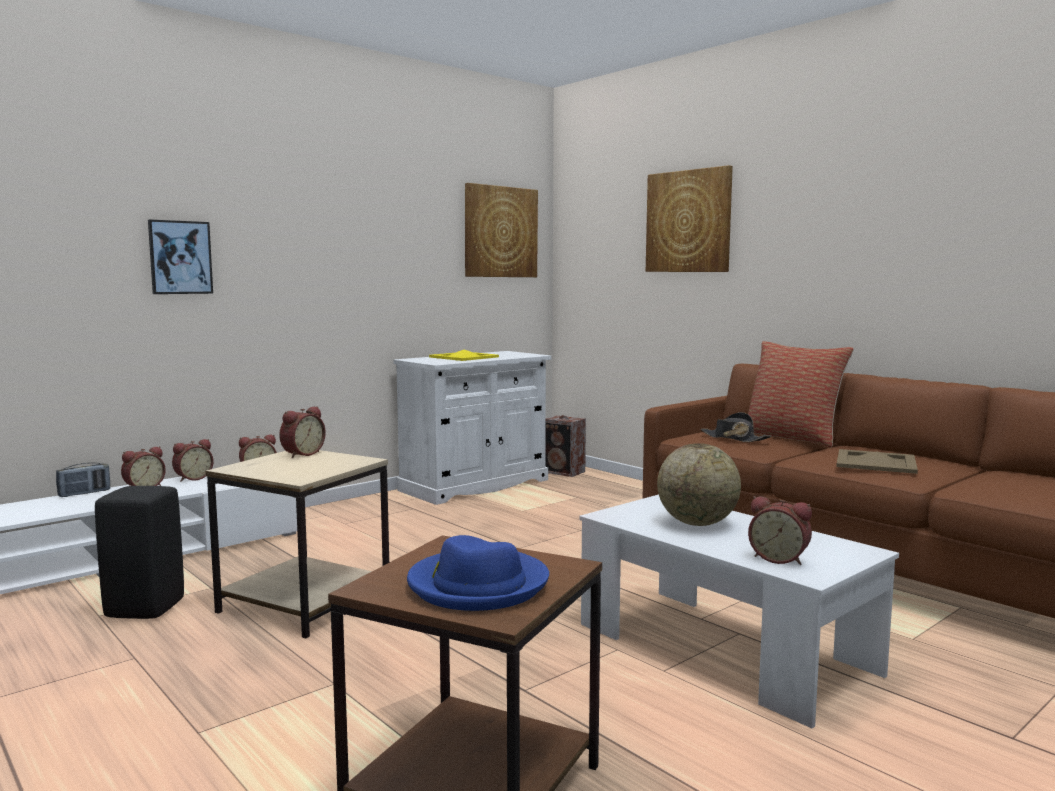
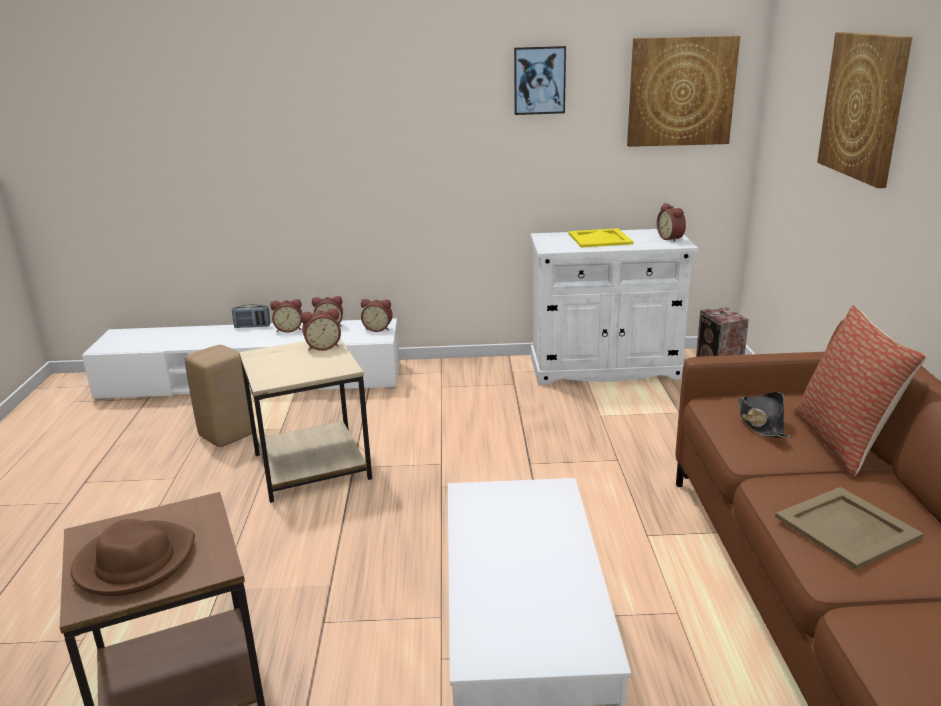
camera: 40 degrees right, 15 degrees up
(144, 609) = (227, 435): black stool -> beige stool
(180, 257) = (322, 139): picture -> picture (539, 80)
(477, 585) = (134, 562): blue hat -> brown hat
(697, 523) = (520, 536): globe -> none
(779, 558) = (496, 620): alarm clock -> alarm clock (671, 238)

